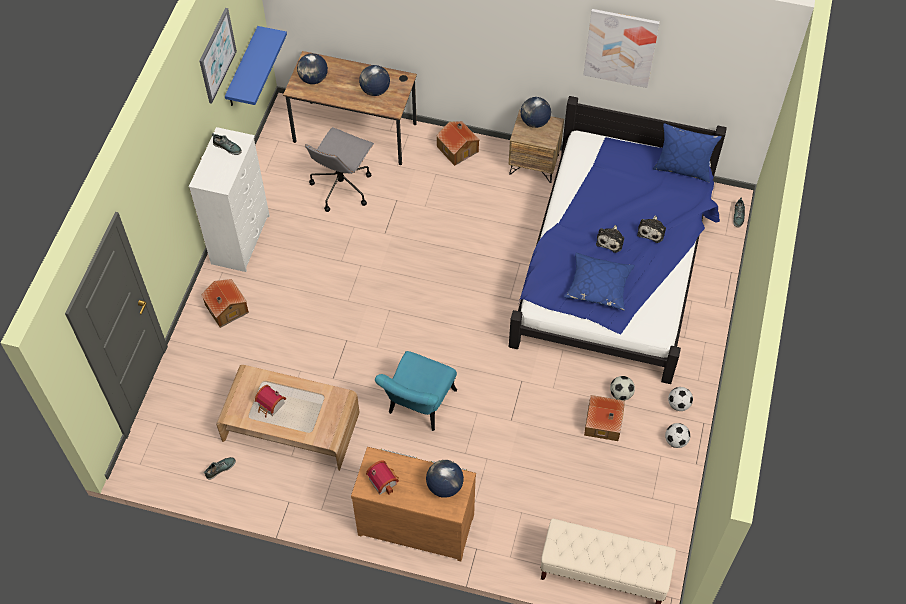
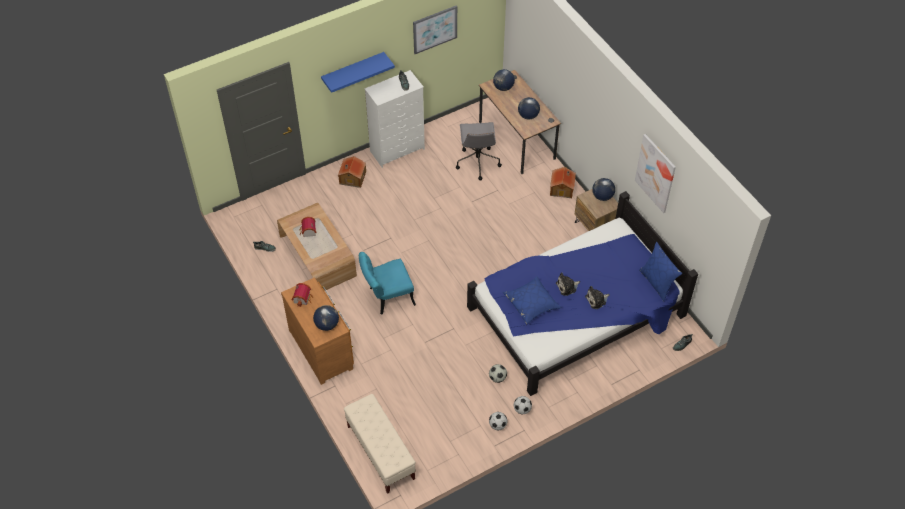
camera: 45 degrees right, 5 degrees down
(242, 68) = (462, 53): blue shelf -> blue shelf (353, 70)
(342, 186) = (477, 162): grey office chair -> grey office chair turned 75 degrees counterclockwise
(603, 424) = (470, 384): toy house -> none

